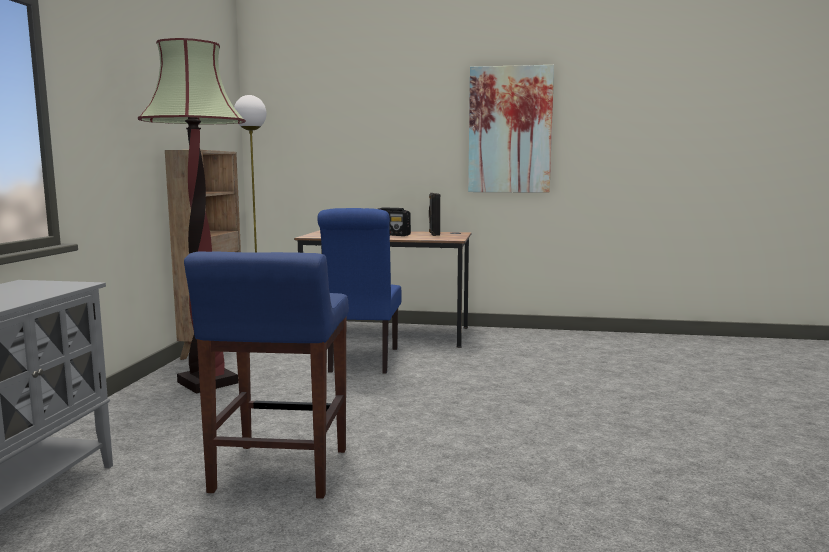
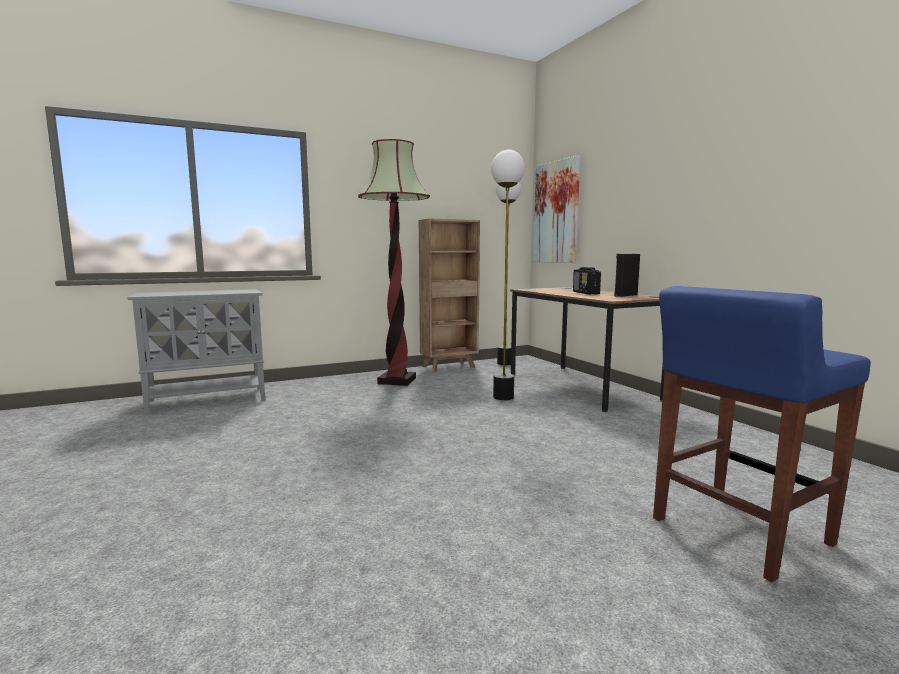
camera: 55 degrees right, 0 degrees up
(279, 472) = (288, 430): blue stool -> blue stool (738, 532)
(362, 361) = (503, 397): blue chair -> floor lamp
(510, 130) = (728, 178): picture -> picture (556, 212)

